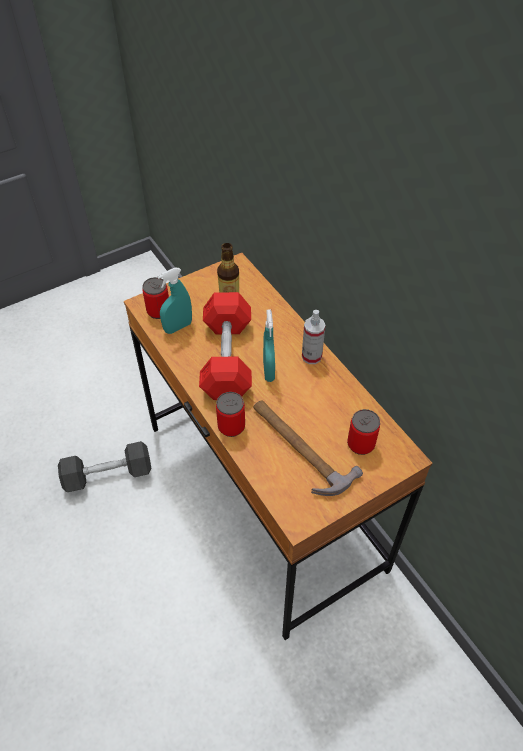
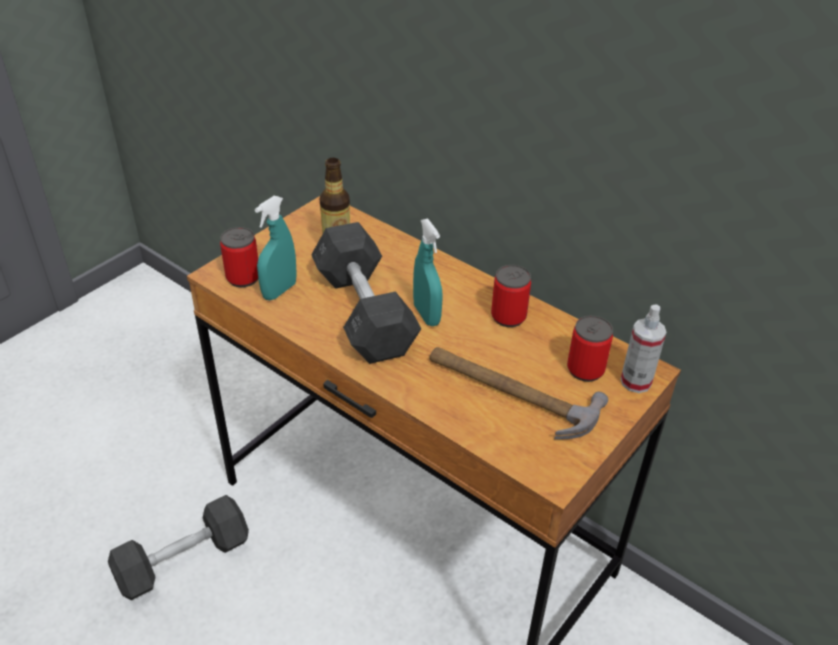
camera: 20 degrees left, 10 degrees down
(227, 358) = (364, 312): red dumbbell -> grey dumbbell
(231, 426) = (409, 389): can -> can (508, 317)
(311, 356) = (473, 287): spray bottle -> spray bottle (636, 382)

